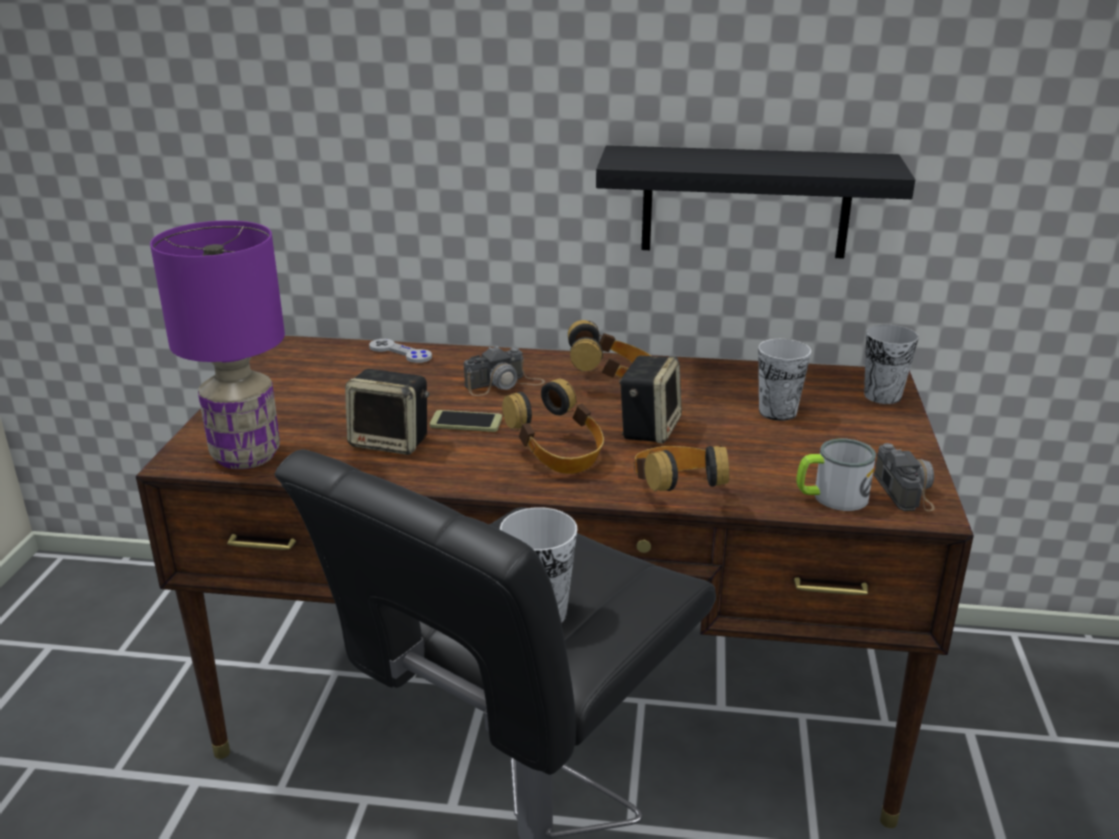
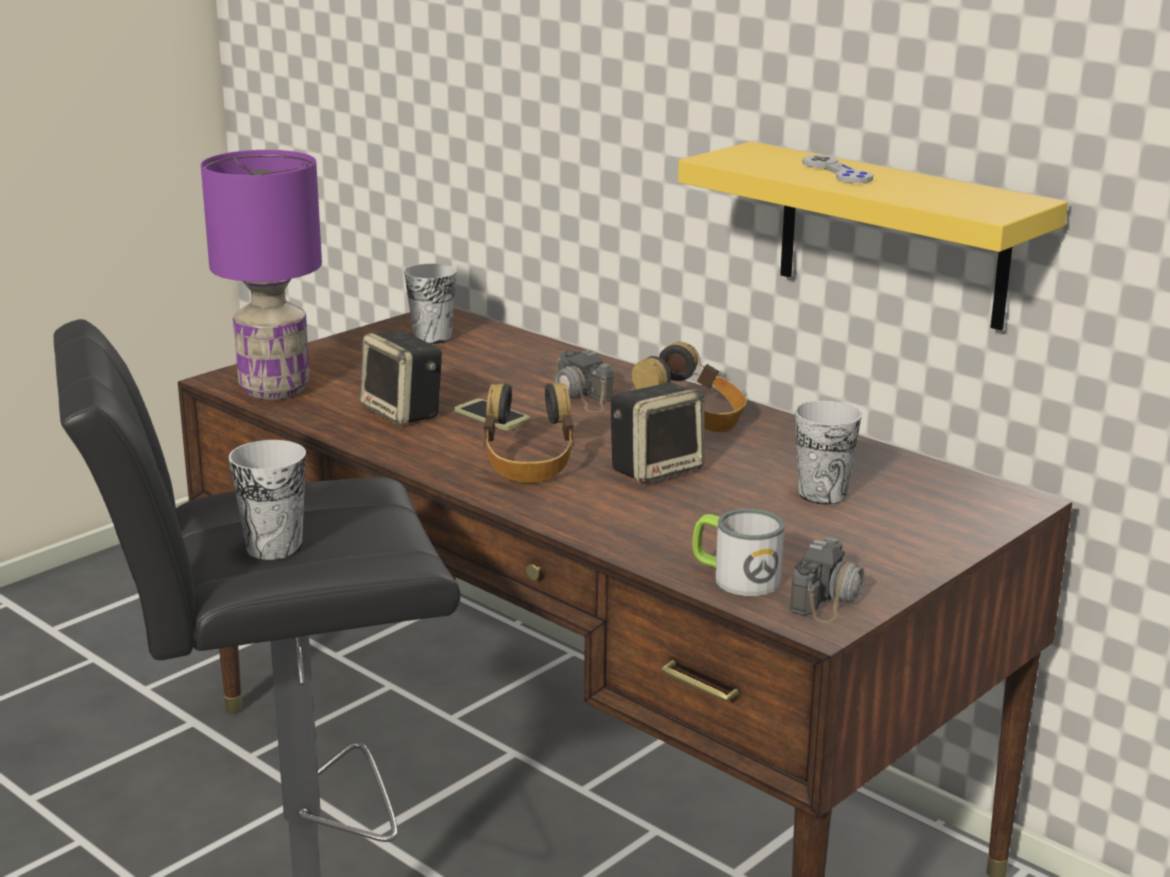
camera: 35 degrees right, 5 degrees down
(400, 352) = (528, 345): grey game controller -> grey game controller (836, 172)
(504, 384) = (581, 395): camera -> camera turned 45 degrees clockwise
(676, 493) = (586, 526): headphones -> none
(745, 202) = (892, 235): black shelf -> yellow shelf
(882, 396) = (979, 515): cup -> cup (432, 338)

